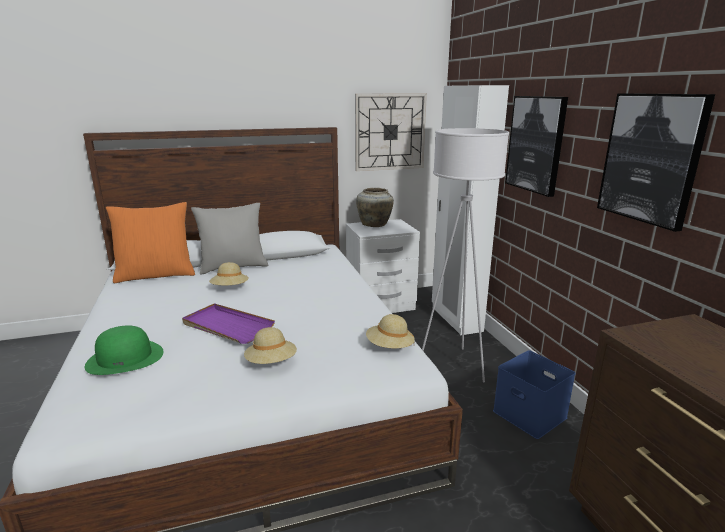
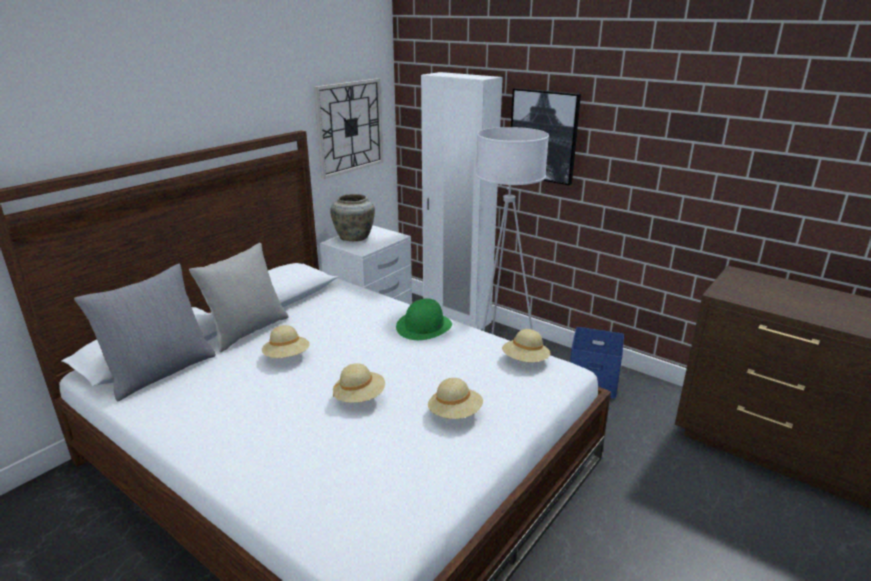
camera: 35 degrees left, 5 degrees up
(125, 358) = (312, 471): green hat -> green hat (424, 326)
(156, 275) = (160, 371): orange pillow -> grey pillow
(227, 326) = (360, 397): purple tray -> beige hat
(651, 158) = (675, 150): picture -> none

